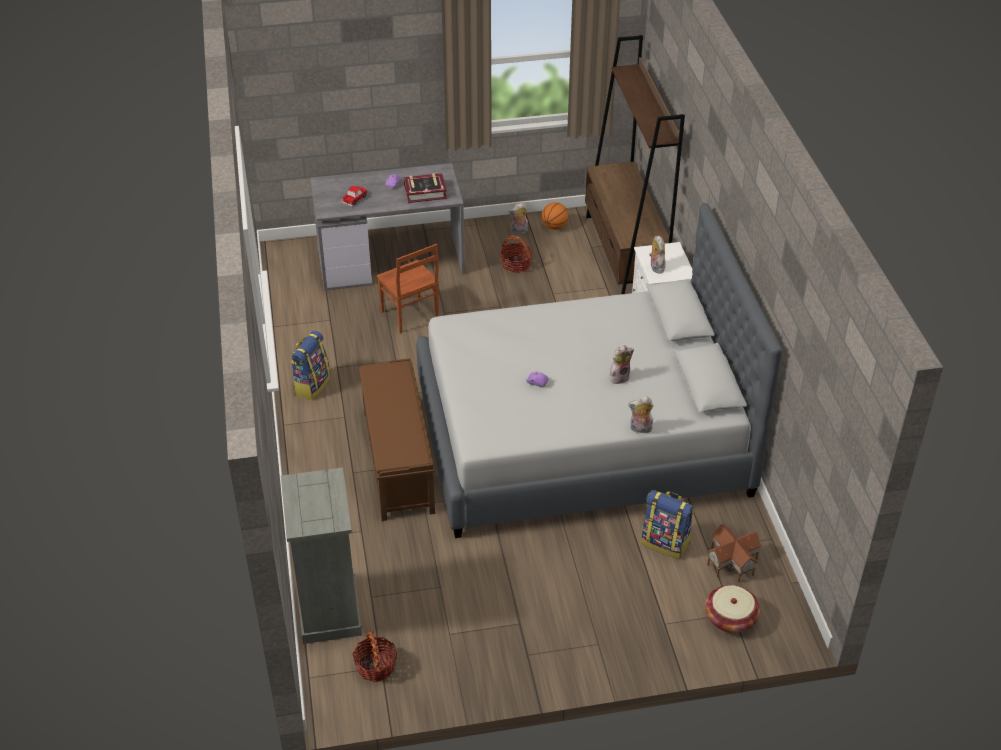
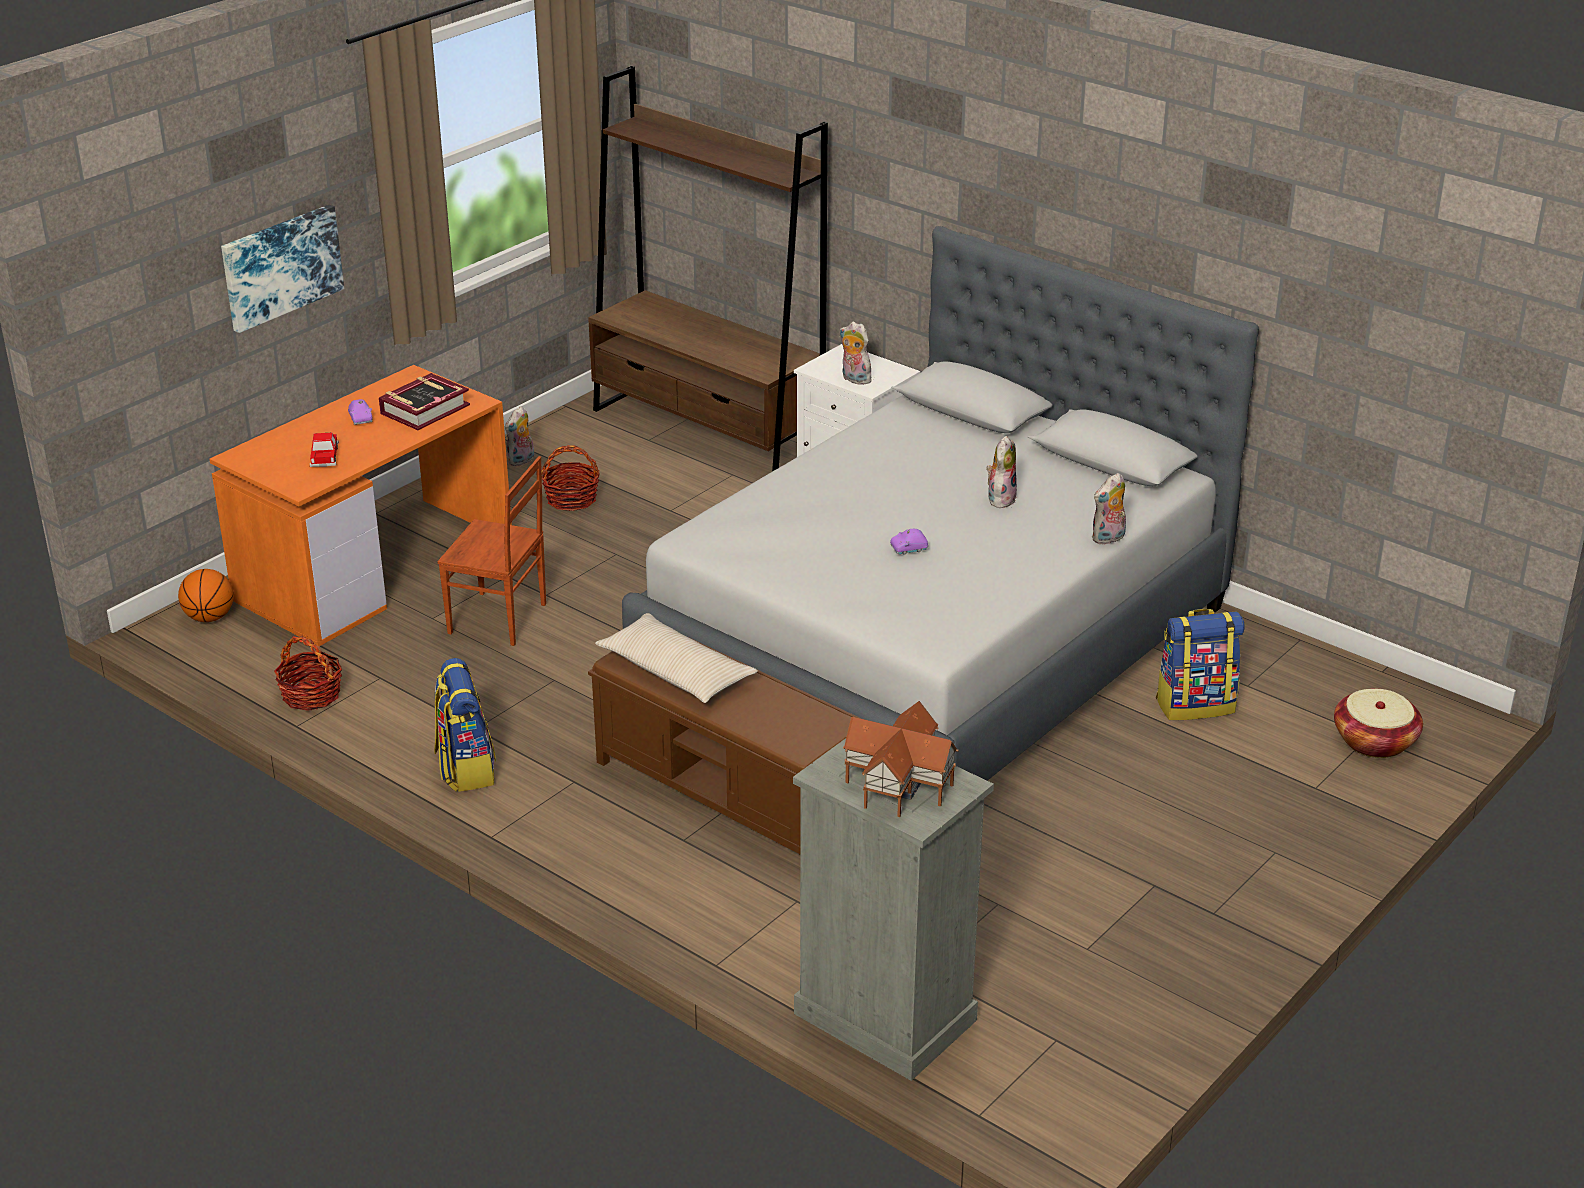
camera: 40 degrees left, 10 degrees down
(375, 666) = (1048, 1044): basket -> basket (311, 695)
(381, 92) = (281, 266): none -> picture
(386, 389) = (676, 672): none -> beige pillow
(391, 260) = (375, 568): grey desk -> orange desk
(554, 227) = (565, 437): basketball -> basketball (209, 618)
(733, 562) = (1294, 684): toy house -> toy house (901, 783)

